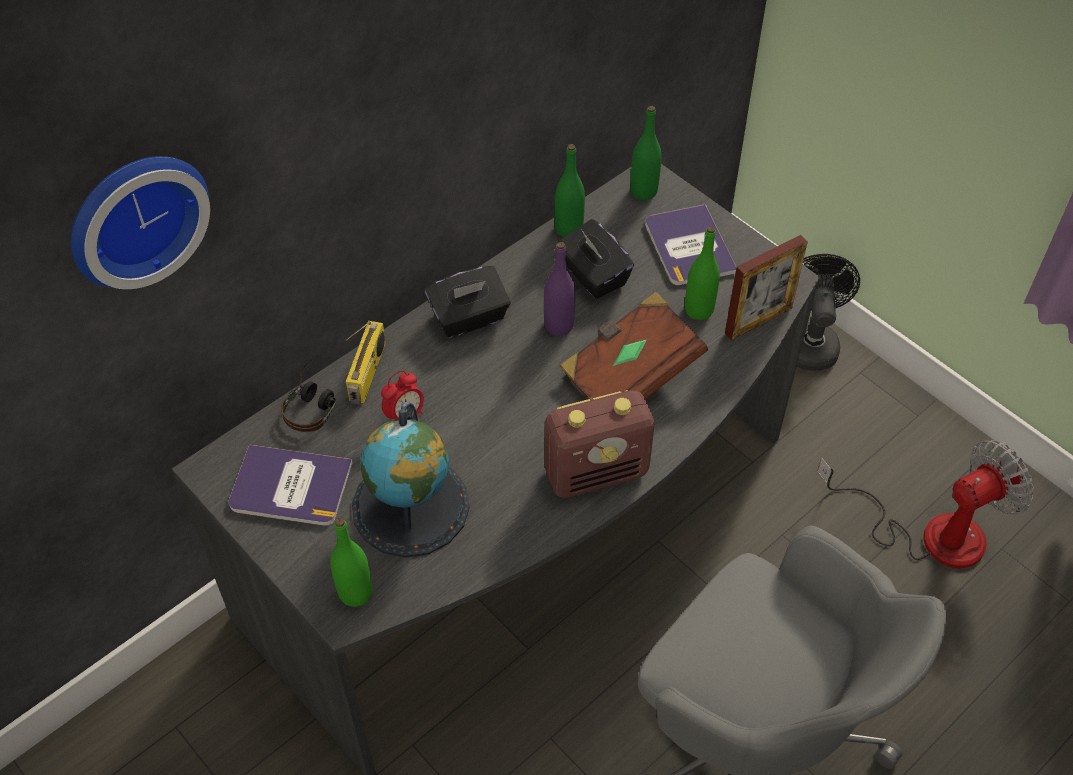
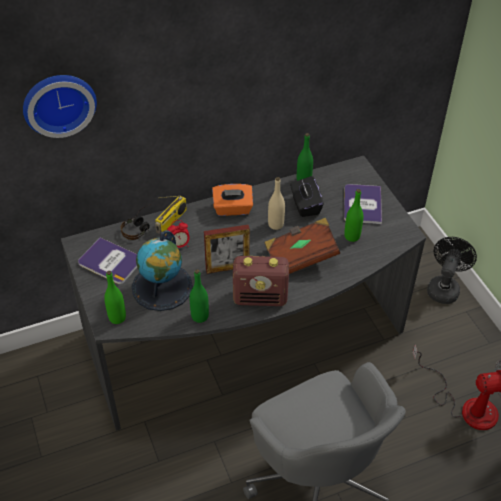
camera: 20 degrees right, 5 degrees down
(469, 318) = (233, 209): black tissue box -> orange tissue box
(559, 326) = (275, 224): purple bottle -> beige bottle
(643, 191) = (352, 172): green bottle -> green bottle (200, 316)
(758, 320) = (381, 250): picture frame -> picture frame (227, 268)

